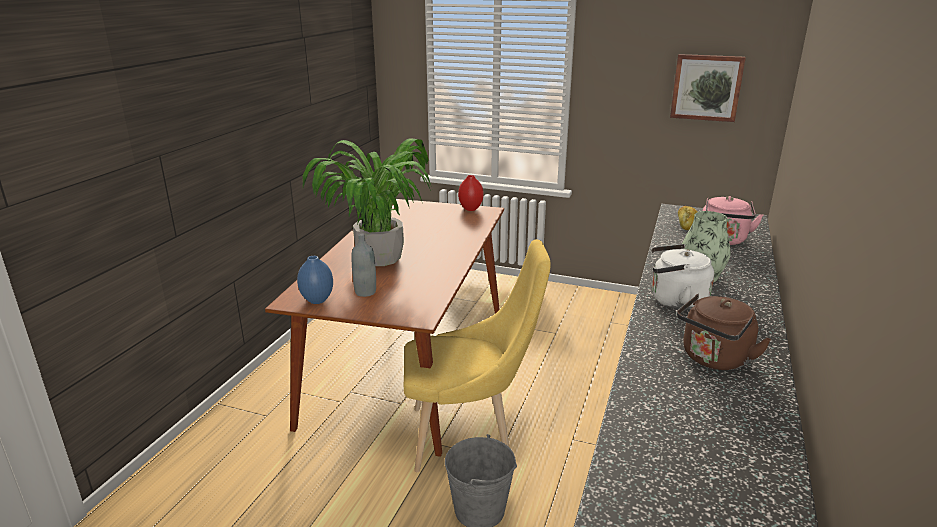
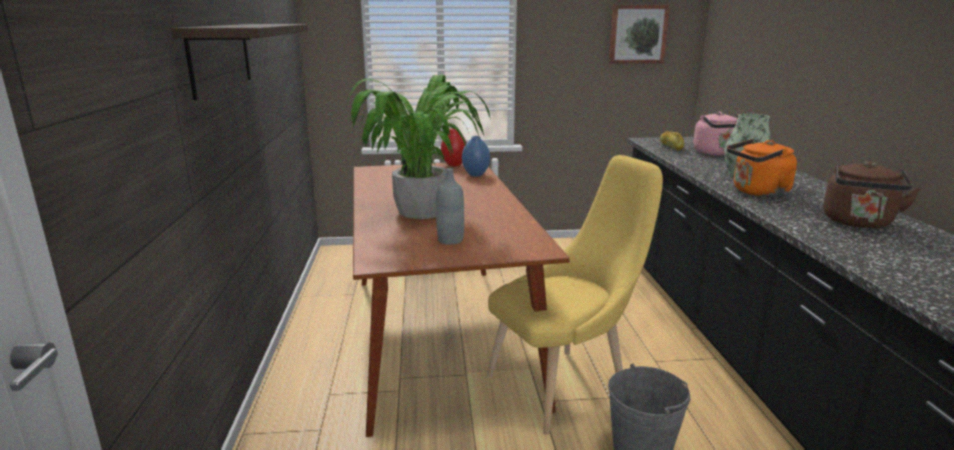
camera: 25 degrees left, 5 degrees down
(226, 120) = (220, 57): none -> shelf
(317, 300) = (408, 256): blue vase -> blue vase (476, 174)
(674, 301) = (757, 193): white kettle -> orange kettle

